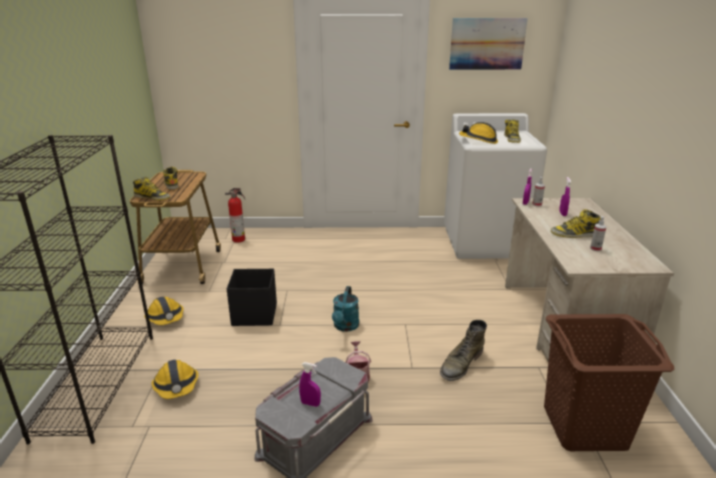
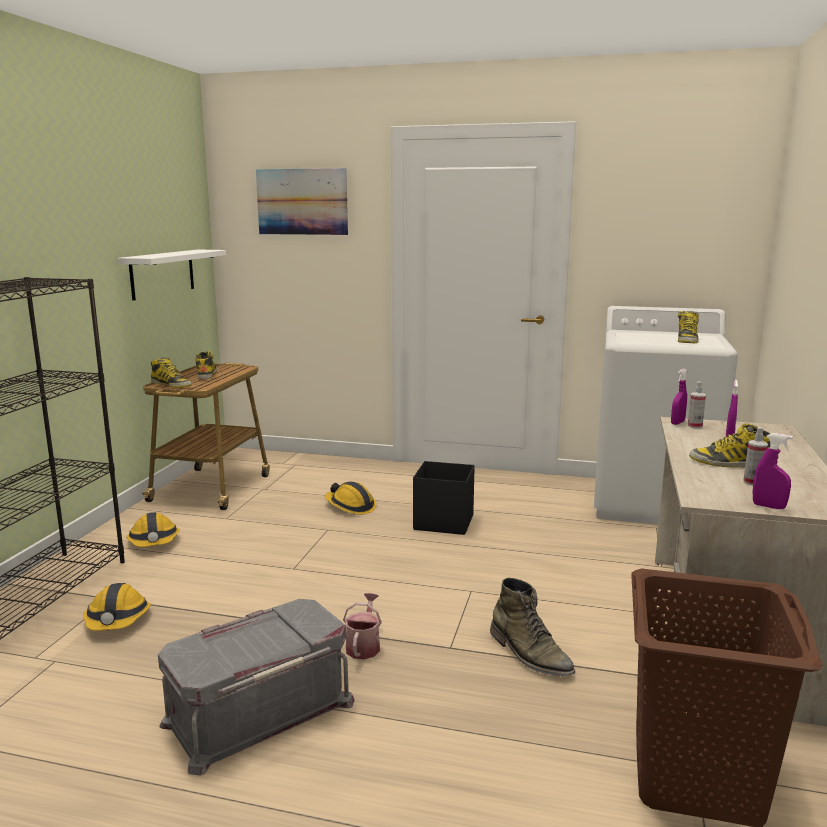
camera: 15 degrees right, 10 degrees down
(124, 107) = (162, 273): none -> white shelf
(239, 239) = (300, 466): fire extinguisher -> none
(254, 314) = (266, 552): black storage box -> black storage box (443, 522)
(310, 403) = (243, 650): purple spray bottle -> purple spray bottle (768, 506)
(345, 327) = (381, 583): turquoise watering can -> none
(461, 364) = (530, 654): green boot -> green boot turned 90 degrees counterclockwise
(478, 140) = (632, 339): hard hat -> hard hat (350, 506)
(487, 44) = (660, 207): picture -> picture (302, 202)

